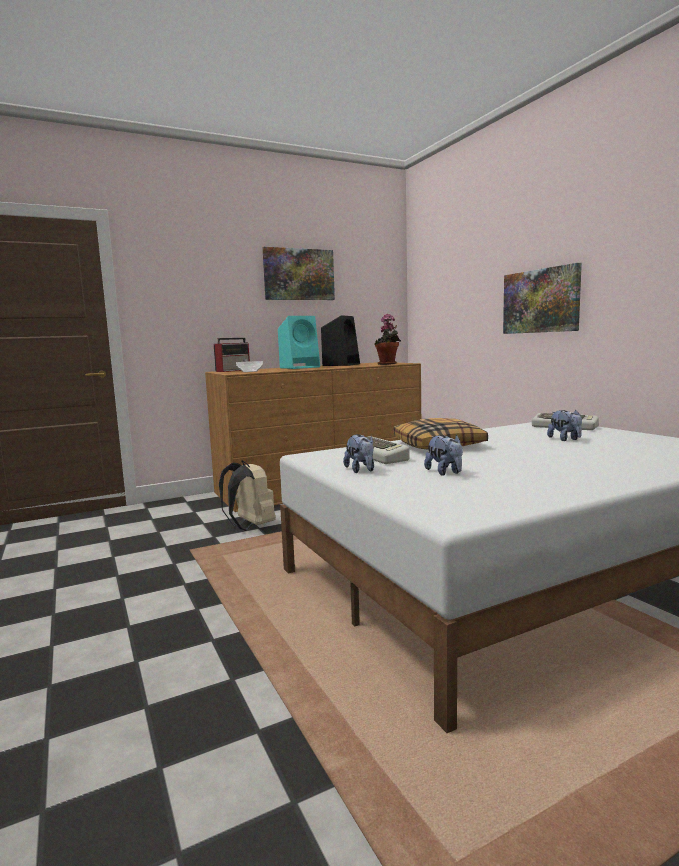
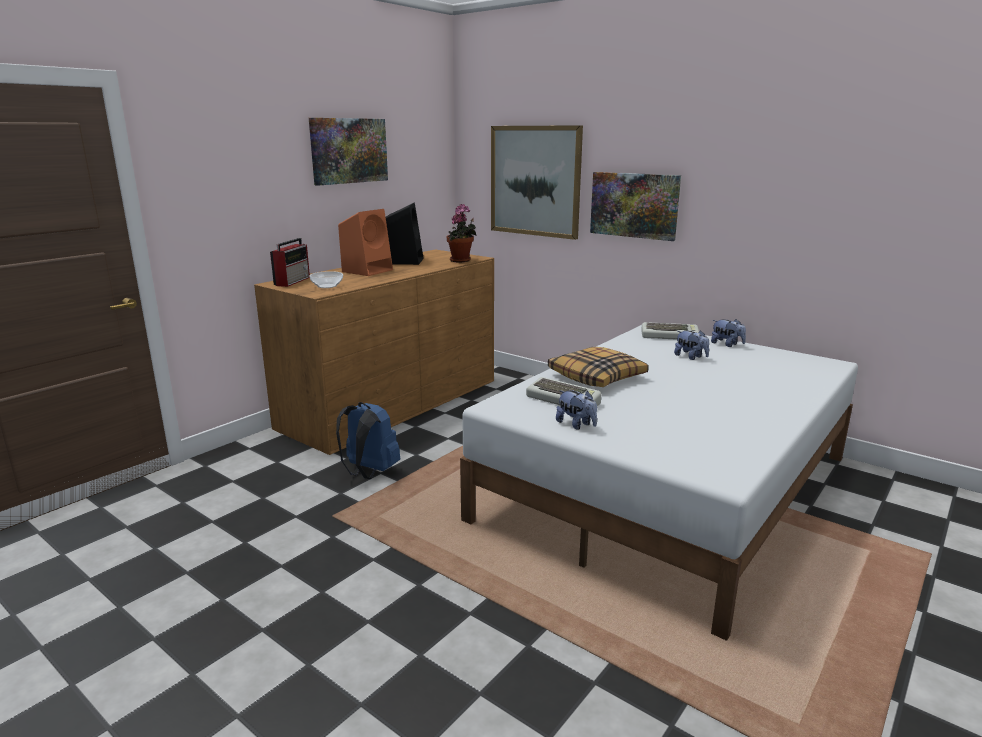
camera: 25 degrees left, 10 degrees up
(250, 526) = (369, 472): beige backpack -> blue backpack
(300, 367) = (368, 270): turquoise speaker -> orange speaker
(445, 472) = (651, 419): plush toy -> plush toy (727, 344)
(461, 294) = (535, 181): none -> picture

